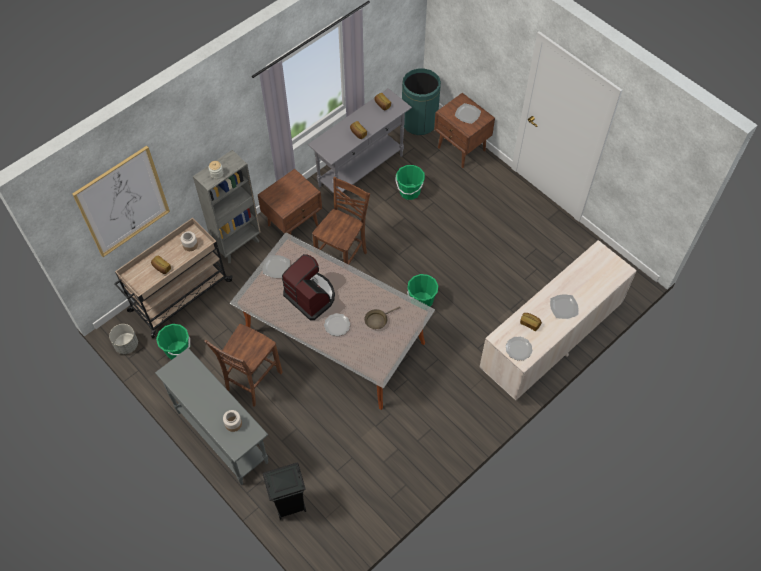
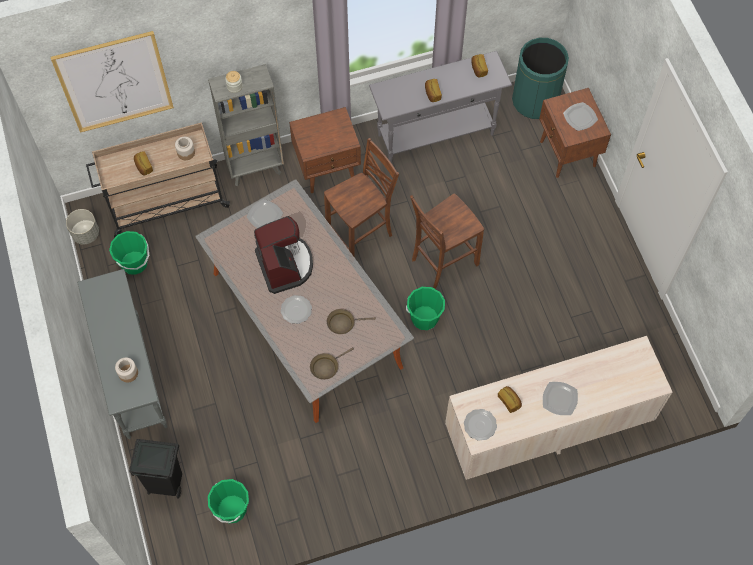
camera: 25 degrees right, 5 degrees up
(252, 382) = (194, 331): brown chair -> brown chair (442, 261)
(382, 356) = (326, 366): none -> brown frying pan
(409, 192) = (478, 182): green bucket -> green bucket (232, 509)

